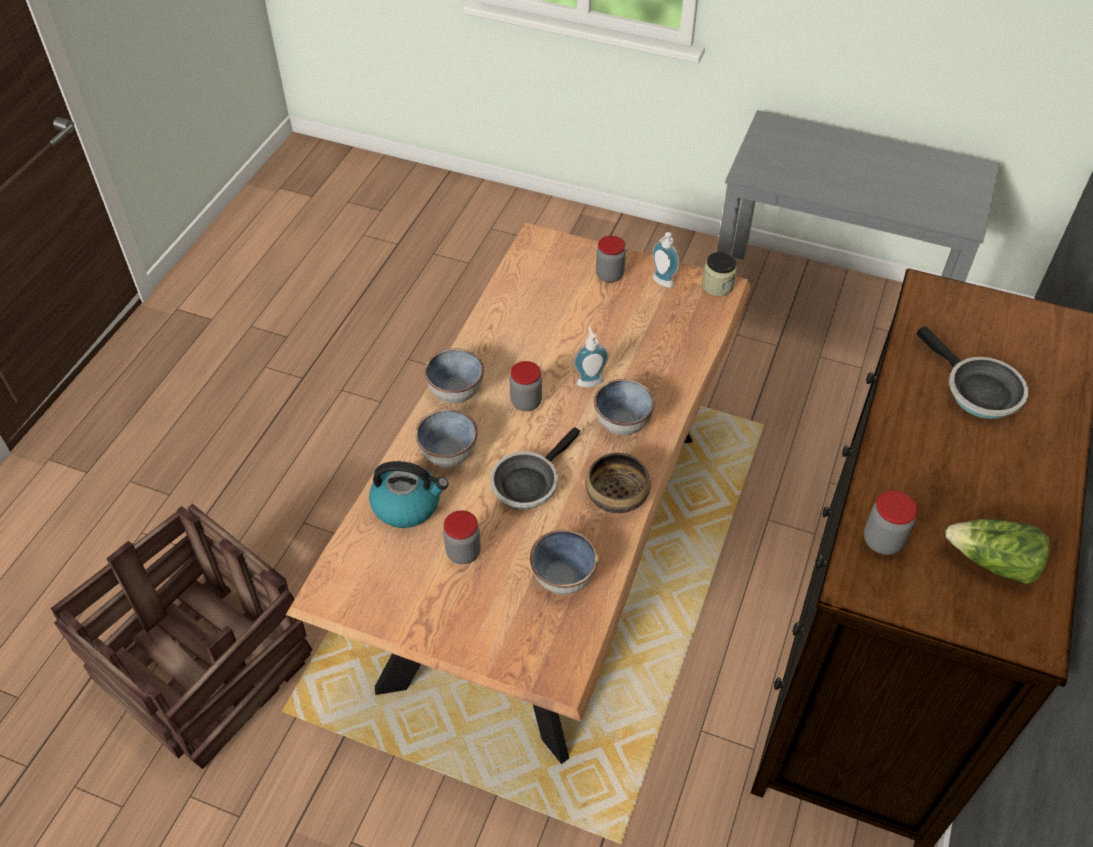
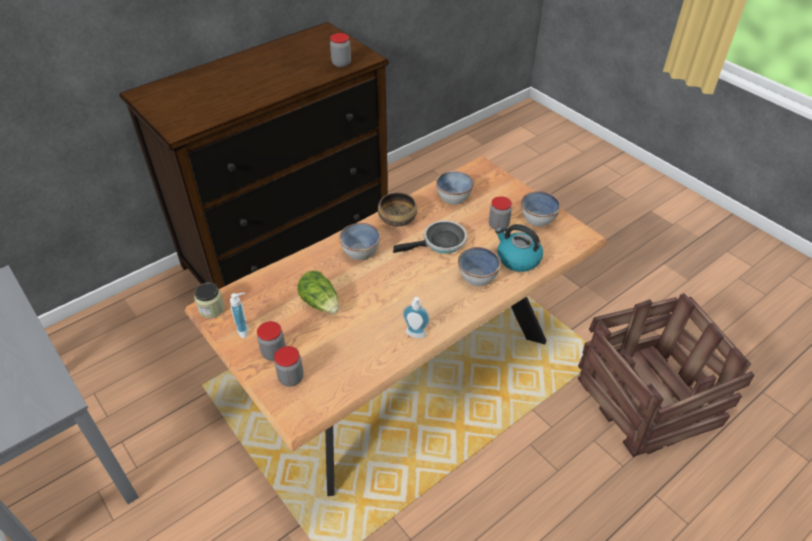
camera: 150 degrees left, 5 degrees down
(455, 390) = (449, 314): bowl -> bowl (538, 219)
(526, 402) = (409, 286): jar -> jar (291, 378)
(589, 379) = (358, 283): soap dispenser -> soap dispenser (415, 335)
(977, 391) = (227, 88): frying pan -> none
(993, 563) = (309, 47): lettuce -> lettuce (321, 303)

